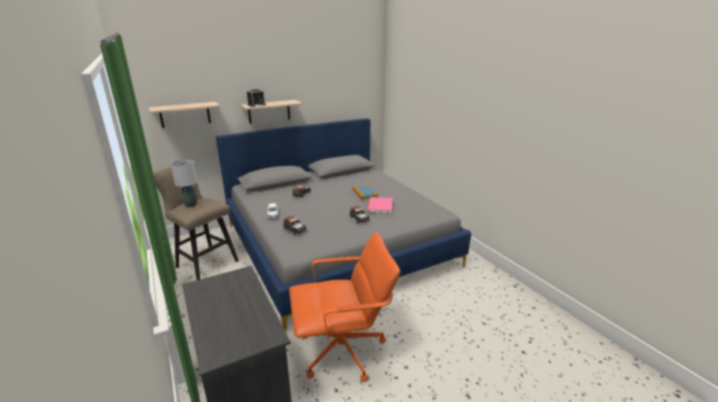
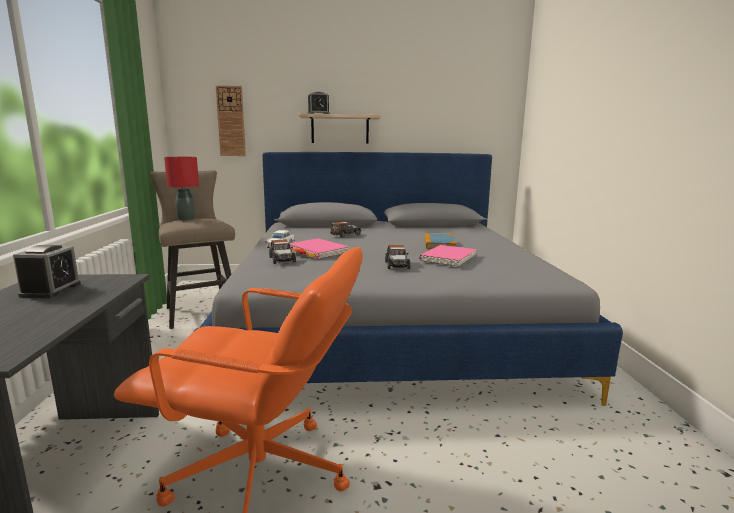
camera: 25 degrees right, 10 degrees down
(185, 114) = (231, 121): shelf -> wall clock
(191, 205) = (186, 219): grey table lamp -> red table lamp
(217, 293) = (51, 290): none -> alarm clock
(307, 217) = (317, 252): none -> pink book

